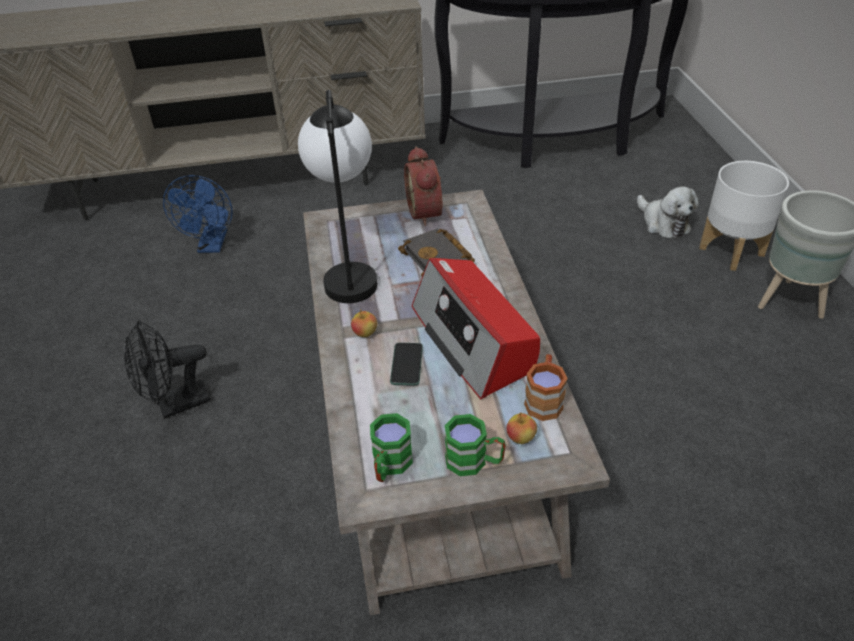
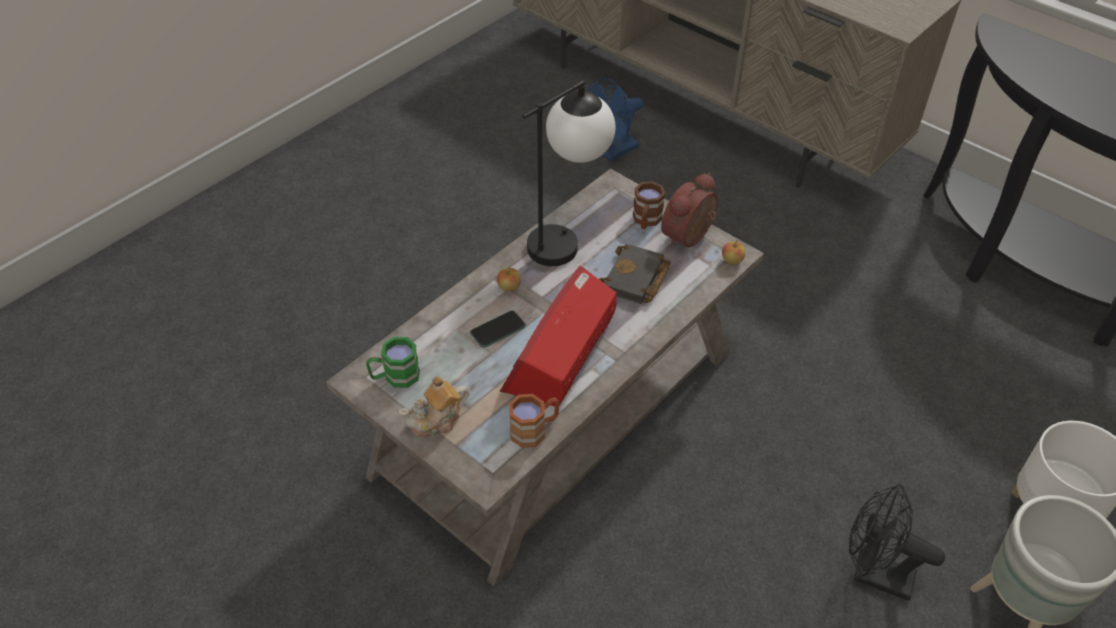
camera: 50 degrees right, 5 degrees up
(176, 405) = (441, 251): black fan -> black fan (873, 574)
(383, 223) = (646, 221): none -> brown mug
(474, 461) = (437, 420): green mug -> teapot
(520, 438) = (482, 435): apple -> apple (732, 260)
(663, 223) = (1018, 439): plush toy -> none

